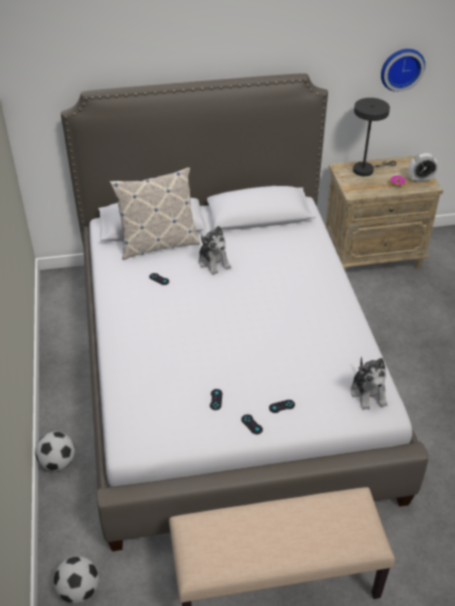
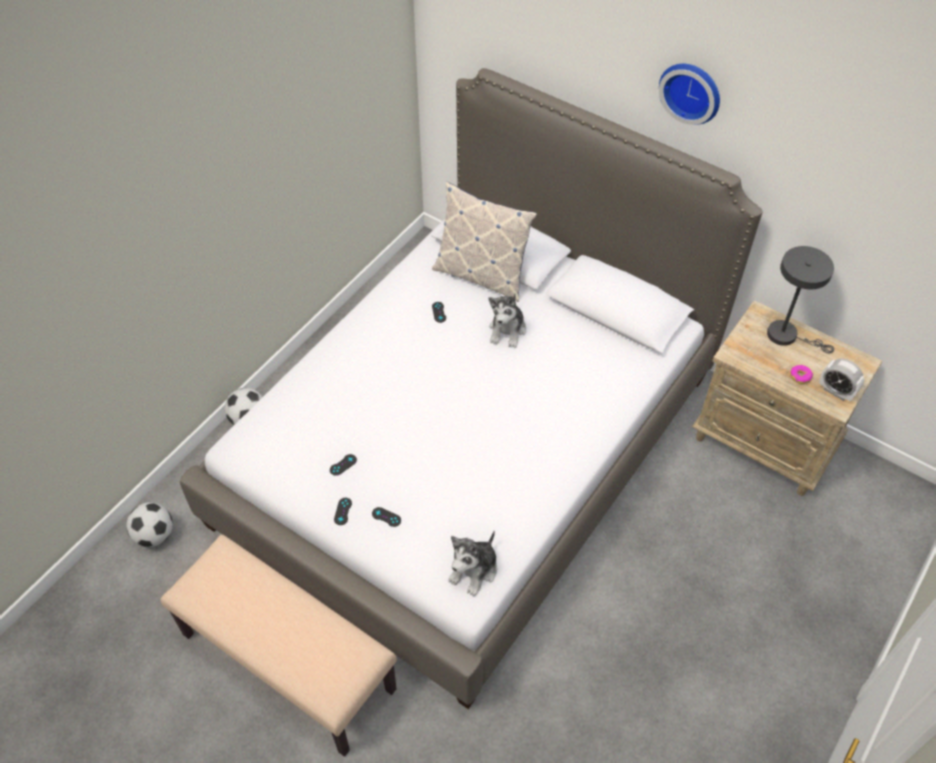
camera: 45 degrees right, 10 degrees up
(401, 68) = (883, 238): wall clock -> wall clock (691, 91)

